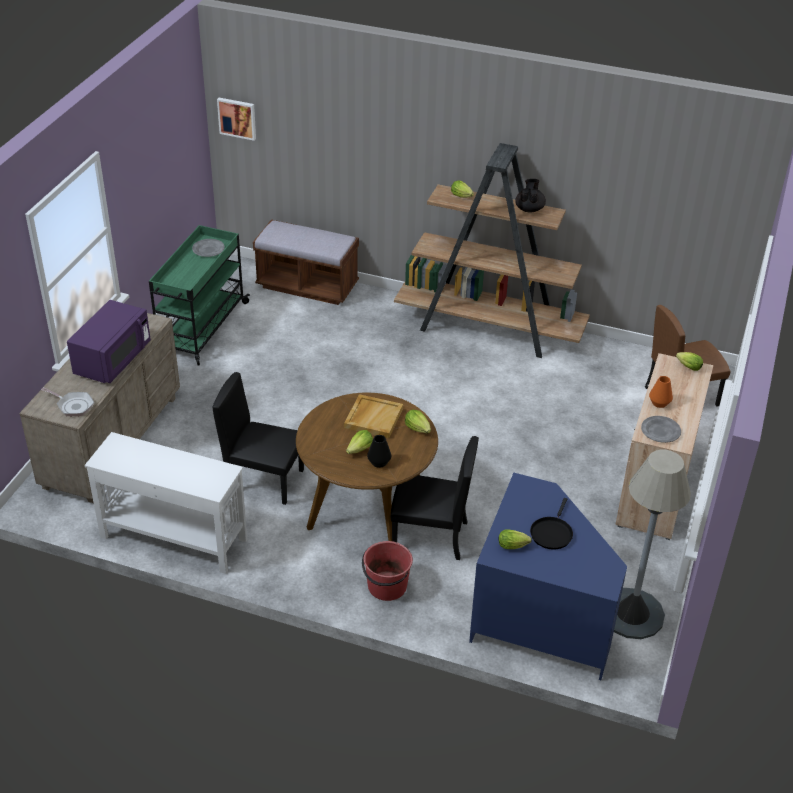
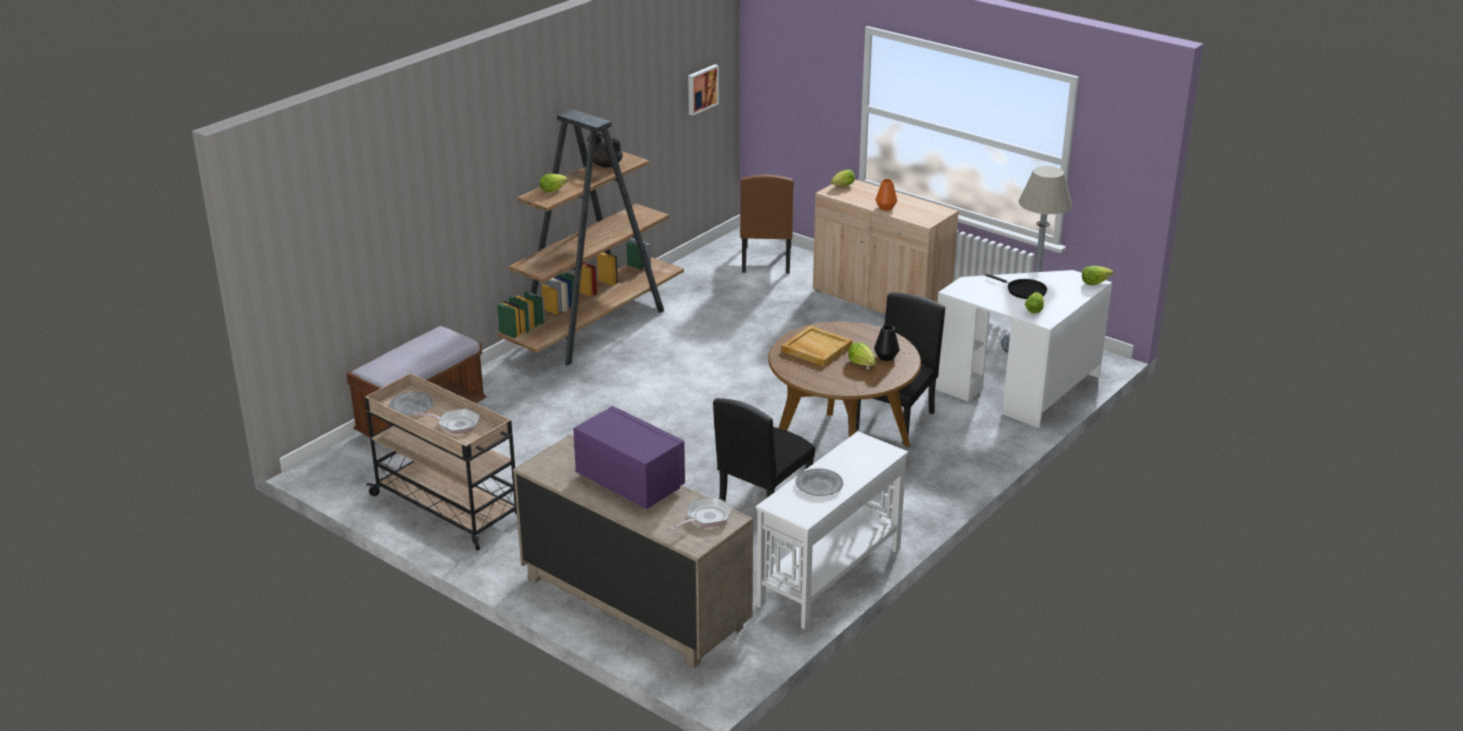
camera: 70 degrees left, 10 degrees down
(191, 273) = (455, 424): none -> frying pan
(201, 329) = (449, 508): green cart -> beige cart
(237, 118) = (291, 259): picture -> picture (701, 89)
(386, 587) = (954, 457): red bucket -> none
(418, 428) = (844, 329): lettuce -> lettuce (1094, 282)
(538, 617) = (1020, 389): blue desk -> white desk
(660, 431) = (923, 215): grey plate -> grey plate (818, 485)

